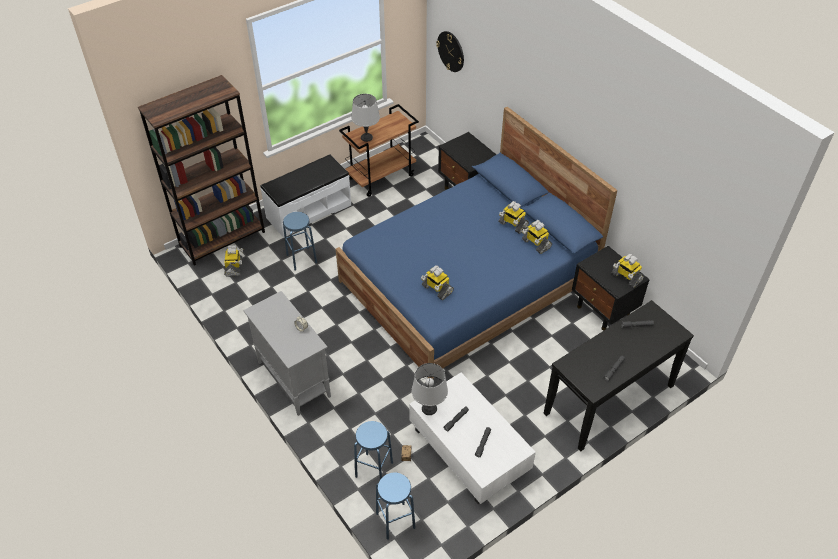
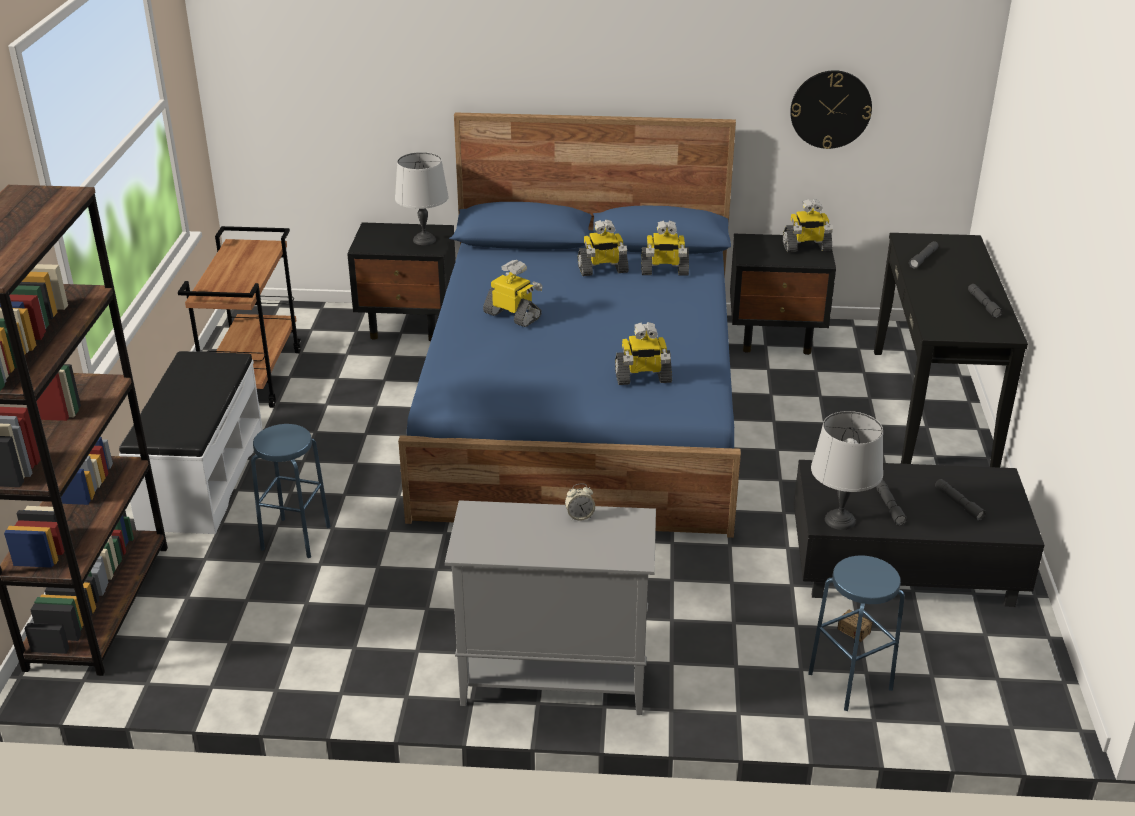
camera: 50 degrees left, 15 degrees down
(234, 267) = (192, 625): toy robot -> toy robot (513, 315)
(366, 137) = (232, 286): grey table lamp -> grey table lamp (423, 240)
(395, 520) = (977, 708): blue stool -> none
(451, 51) = (278, 88): wall clock -> wall clock (830, 109)
(468, 449) = (902, 564): white coffee table -> black coffee table

